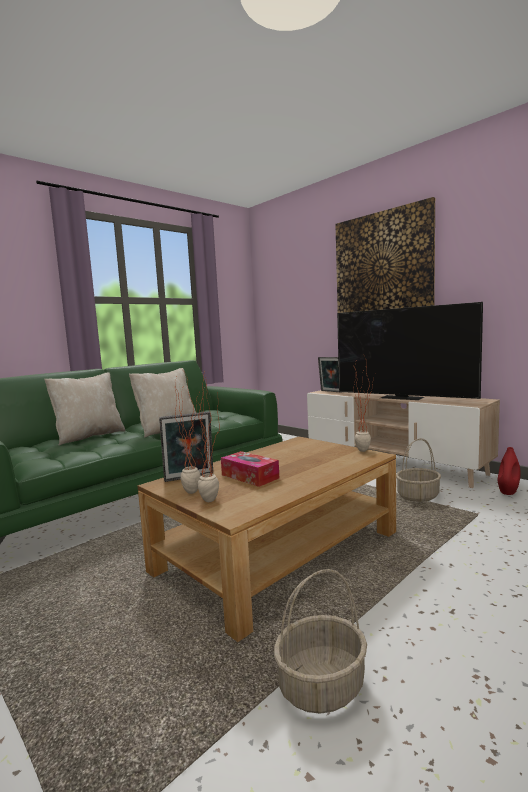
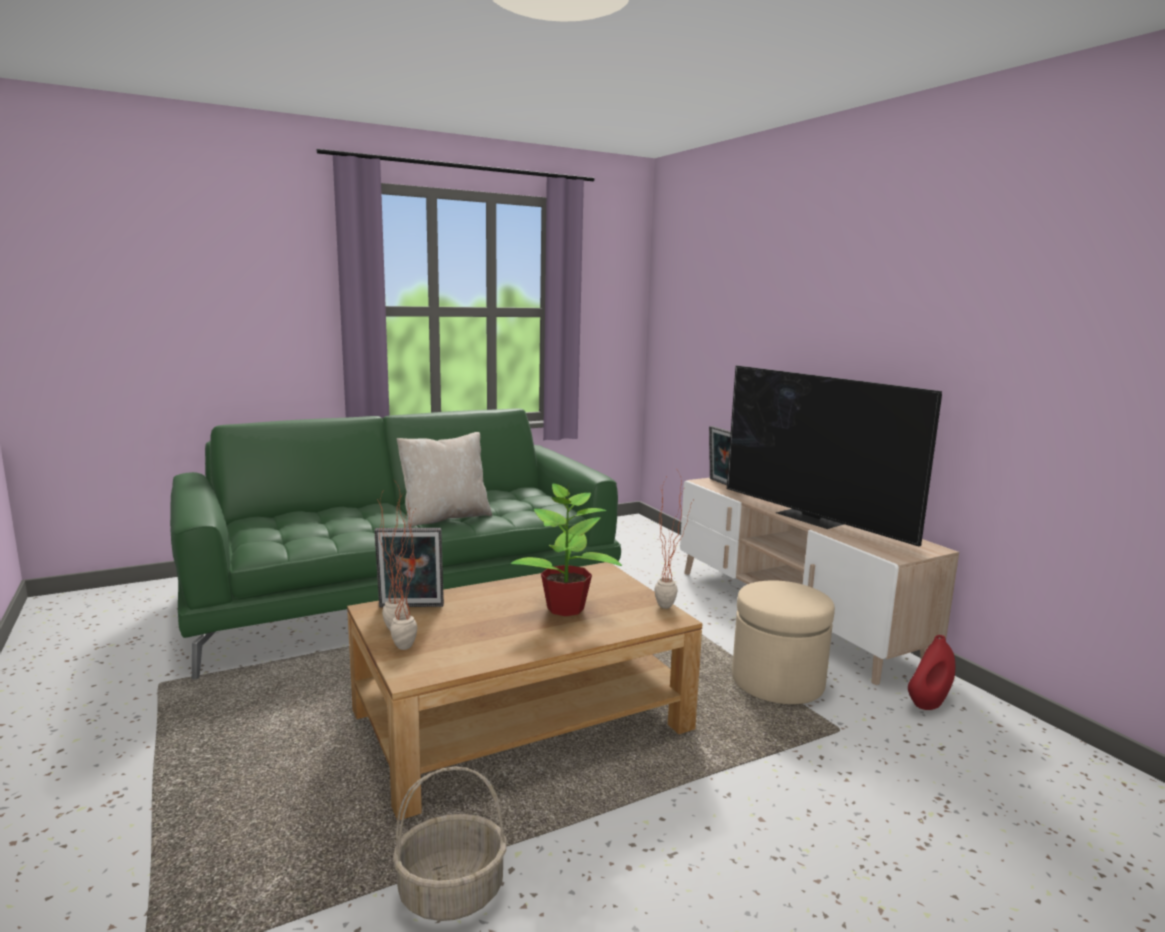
camera: 15 degrees right, 5 degrees up
(89, 436) = (344, 513): beige pillow -> none
(250, 476) = (481, 620): tissue box -> none
(301, 461) = (565, 609): none -> potted plant
(382, 268) = (823, 297): picture -> none
(418, 496) = (777, 681): basket -> beige ottoman

